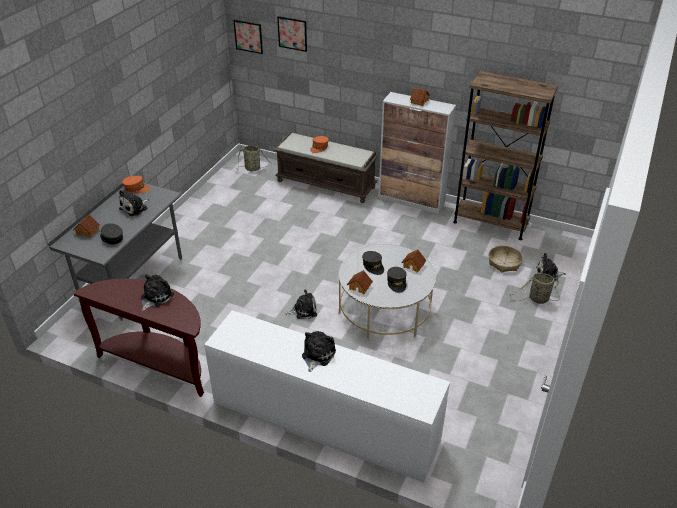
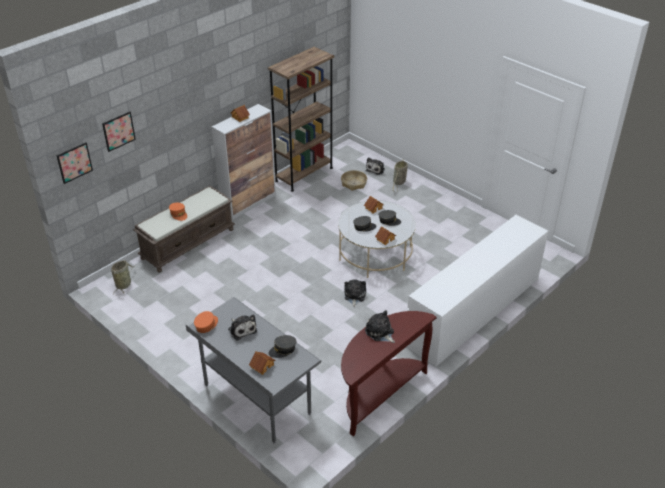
camera: 70 degrees left, 0 degrees up
(317, 355) = (473, 263): plush toy -> none

